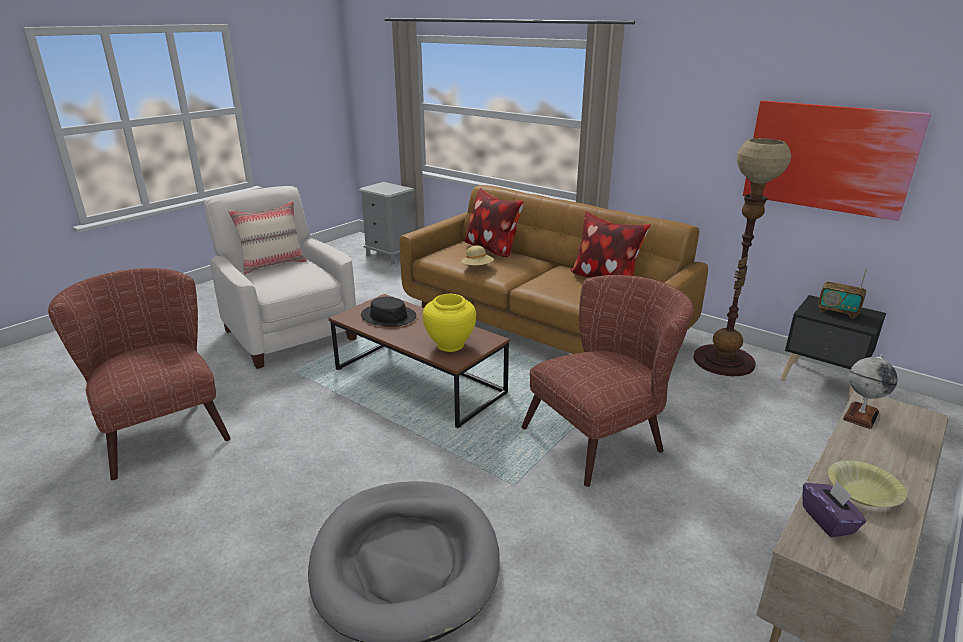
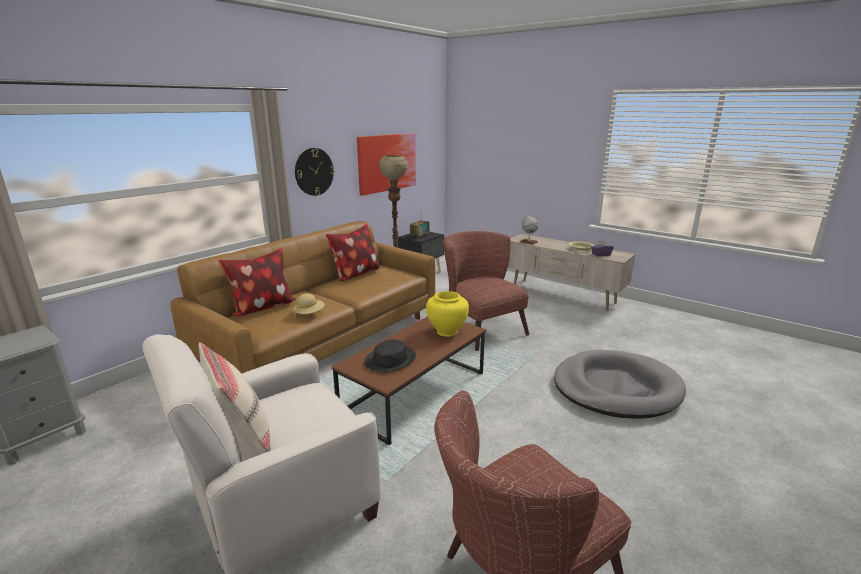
camera: 90 degrees left, 5 degrees down
(669, 138) = (314, 172): none -> wall clock

